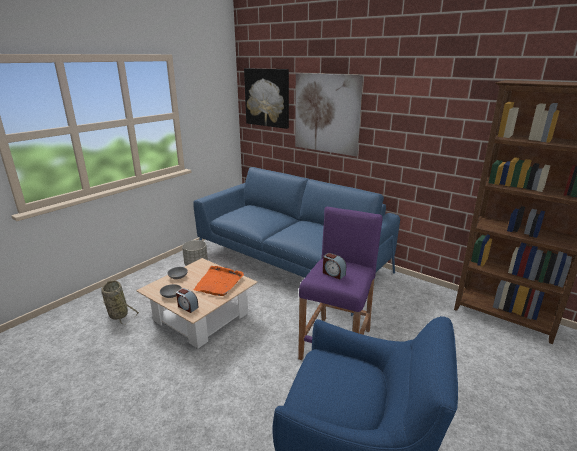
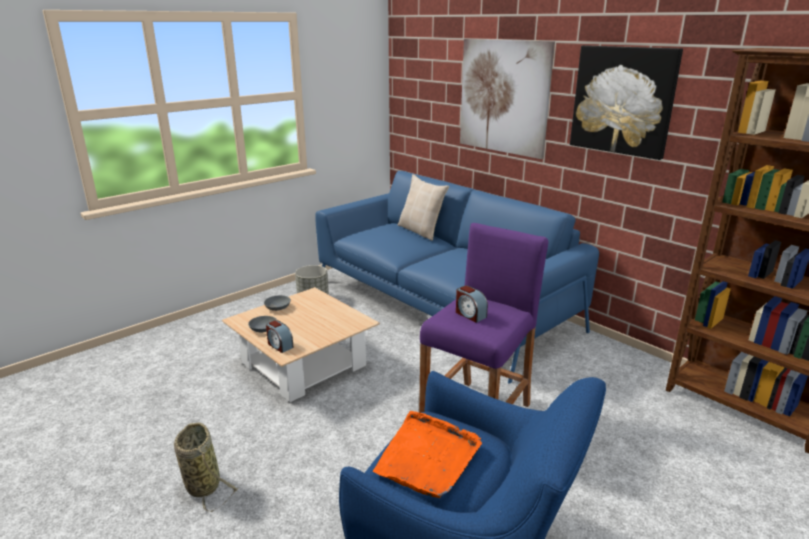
camera: 10 degrees right, 0 degrees up
(117, 314) = (200, 350): basket -> basket (202, 483)
(219, 282) = (328, 320): orange tray -> orange tray (427, 457)
(267, 97) = (426, 74): picture -> picture (623, 100)
(272, 210) = (421, 231): none -> beige pillow

